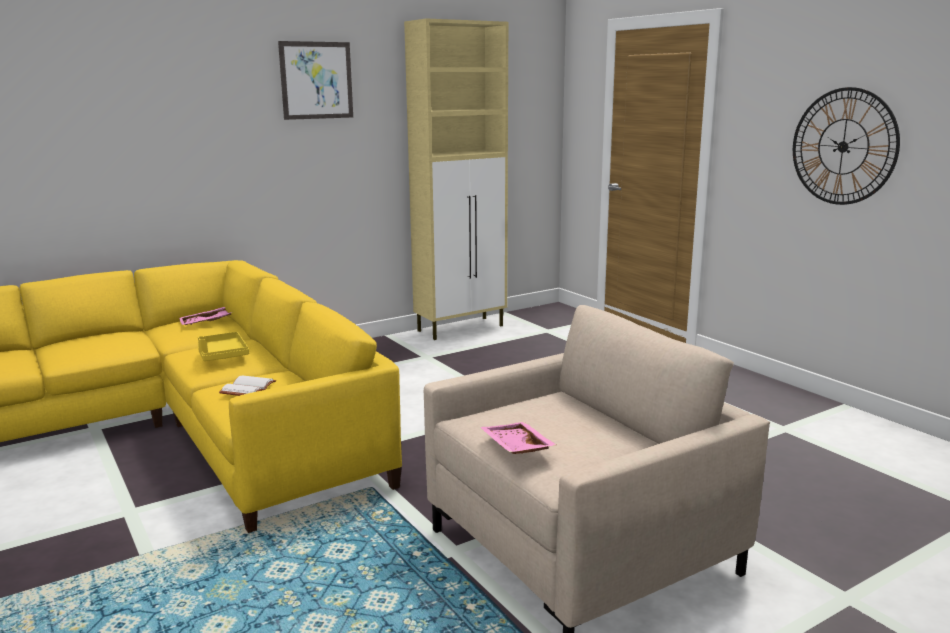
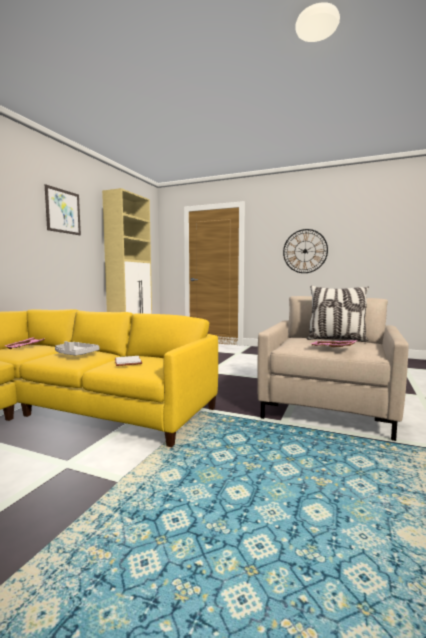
camera: 35 degrees left, 10 degrees down
(222, 355) = (75, 354): yellow tray -> grey tray
(599, 424) = (336, 339): none -> pillow

